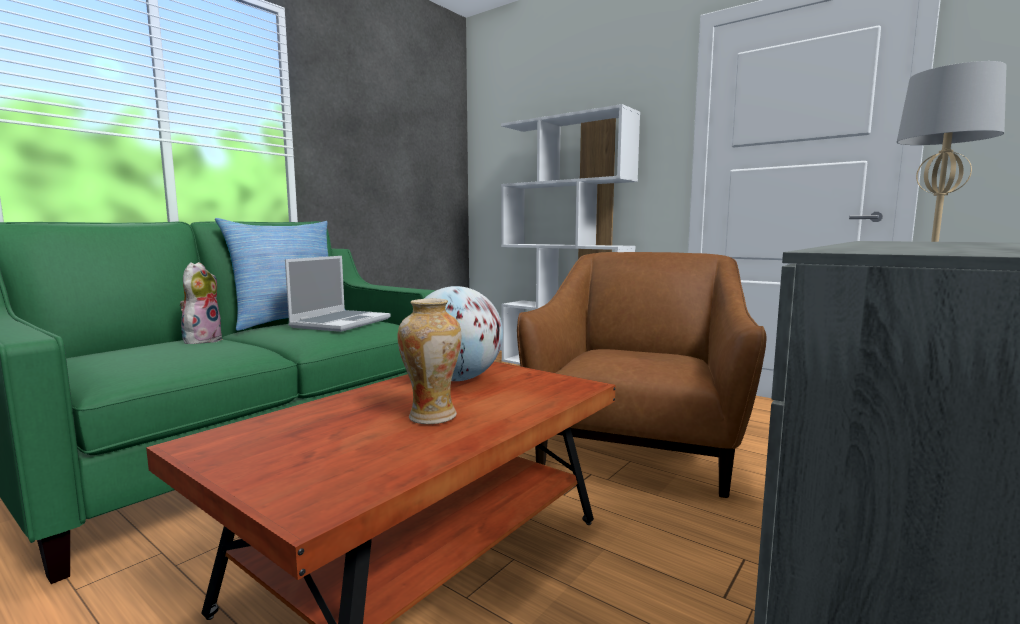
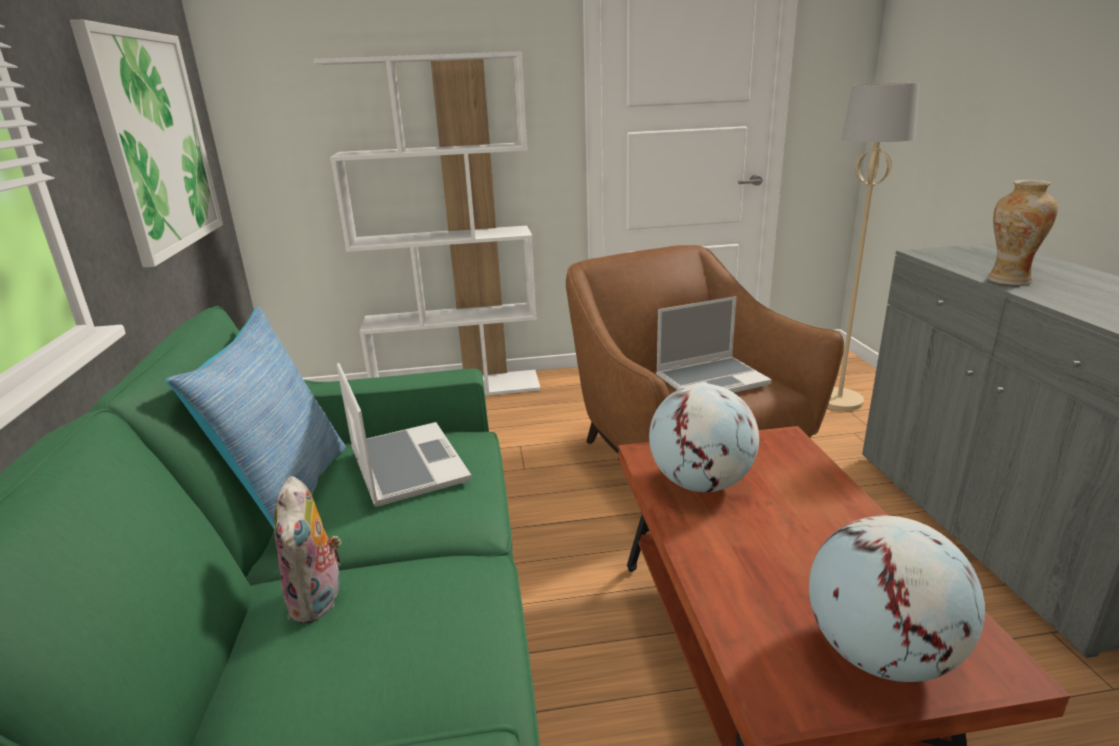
camera: 45 degrees left, 15 degrees up
(202, 341) = (319, 601): plush toy -> plush toy turned 150 degrees counterclockwise
(287, 462) = (880, 654): none -> globe
(401, 166) = (156, 143): none -> picture
(432, 416) = (810, 537): vase -> vase (1009, 280)
(637, 357) = (712, 380): none -> laptop

